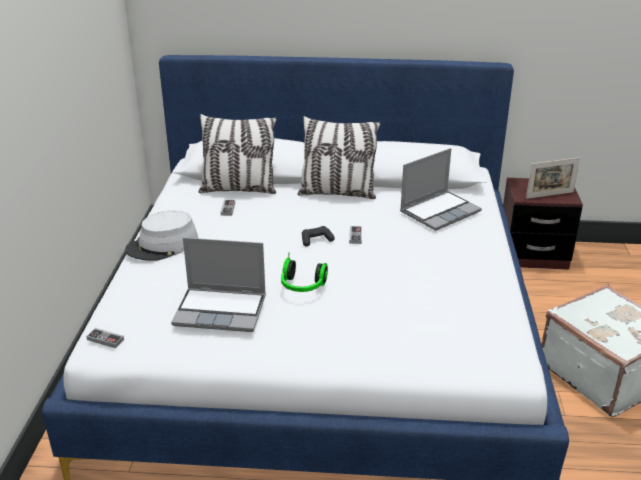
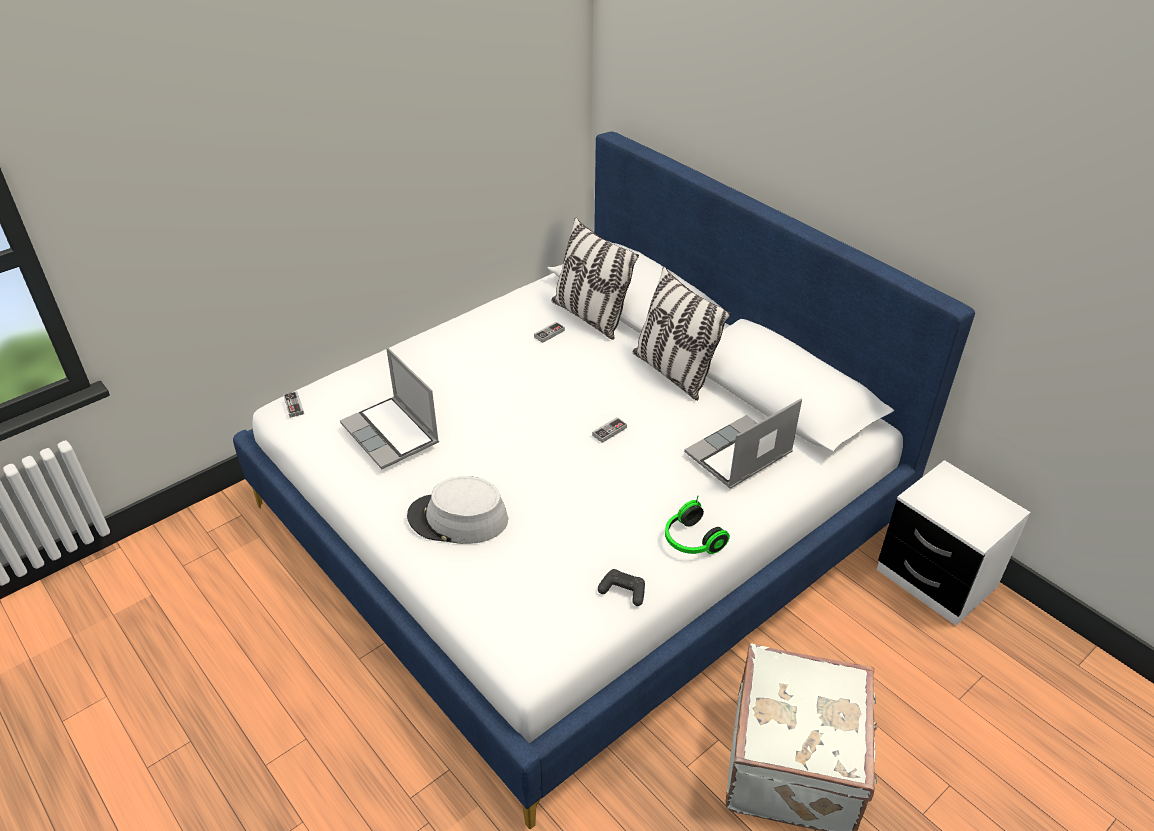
camera: 45 degrees right, 10 degrees up
(162, 245) = (446, 342): grey hat -> grey hat (458, 519)
(302, 286) = (483, 453): headphones -> headphones (691, 541)
(316, 240) = (568, 413): black game controller -> black game controller (623, 591)
(440, 211) = (738, 455): laptop -> laptop turned 135 degrees clockwise
(532, 255) = (935, 579): brown nightstand -> white nightstand
(549, 195) = (959, 515): picture frame -> none

